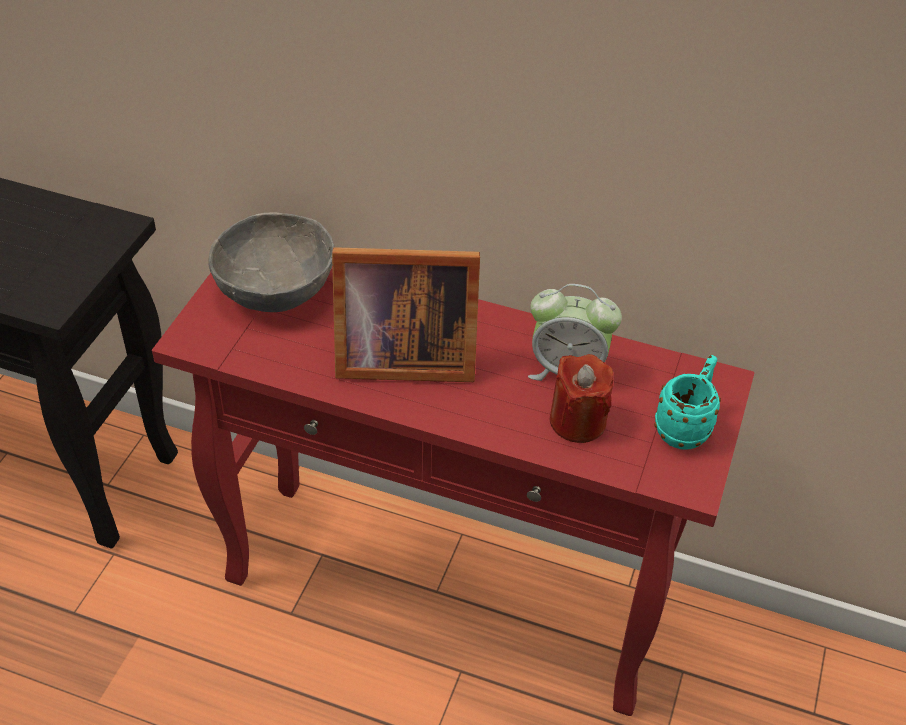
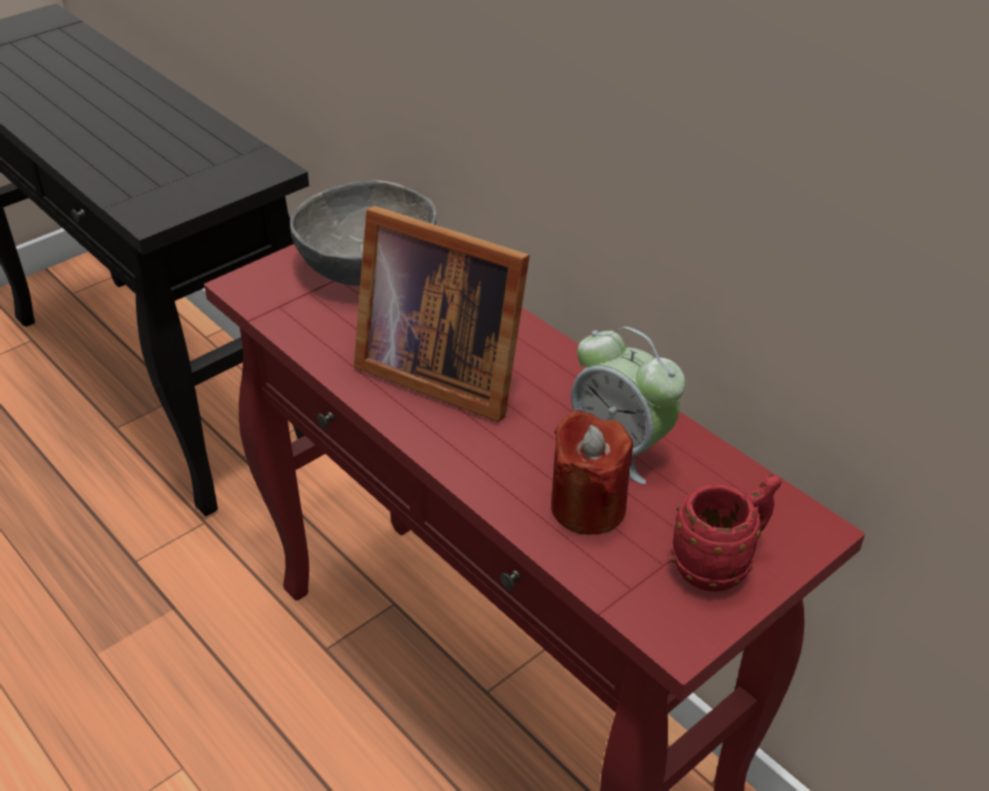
camera: 30 degrees right, 5 degrees down
(685, 427) = (721, 563): turquoise mug -> red mug

